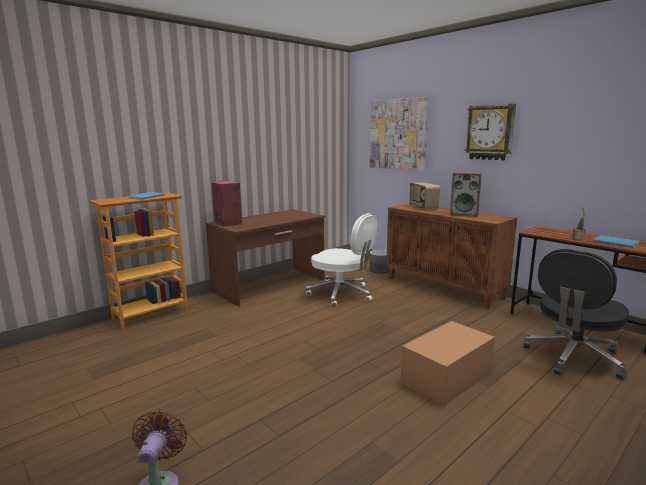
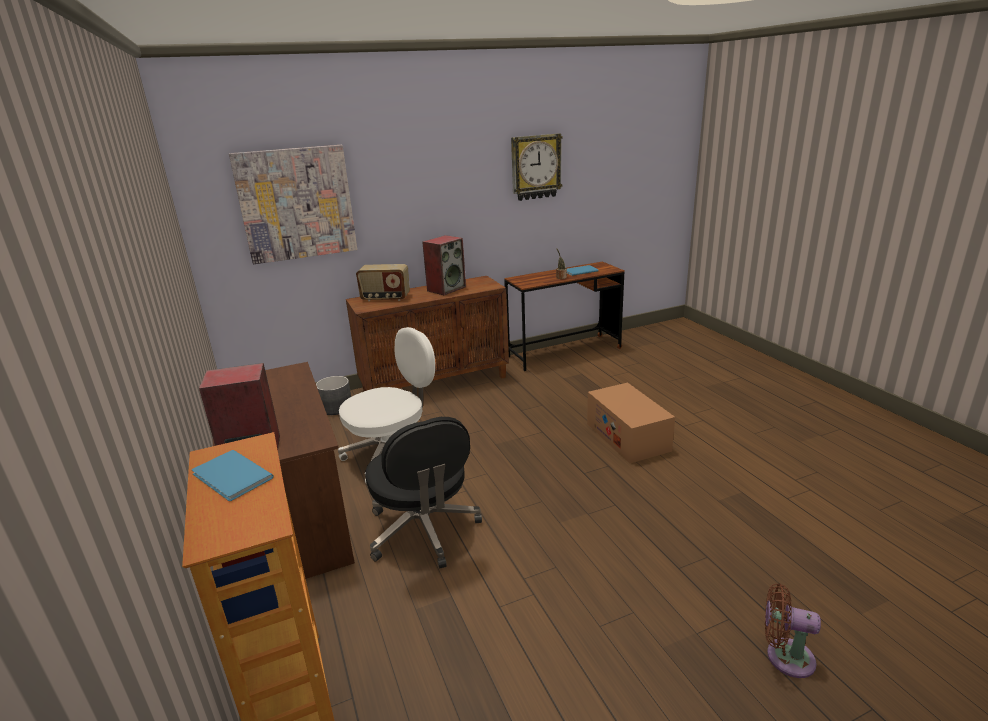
camera: 70 degrees left, 10 degrees up
(490, 132) = (439, 186): wall clock -> wall clock (535, 167)
(573, 357) = (614, 374): black office chair -> black office chair (424, 531)

